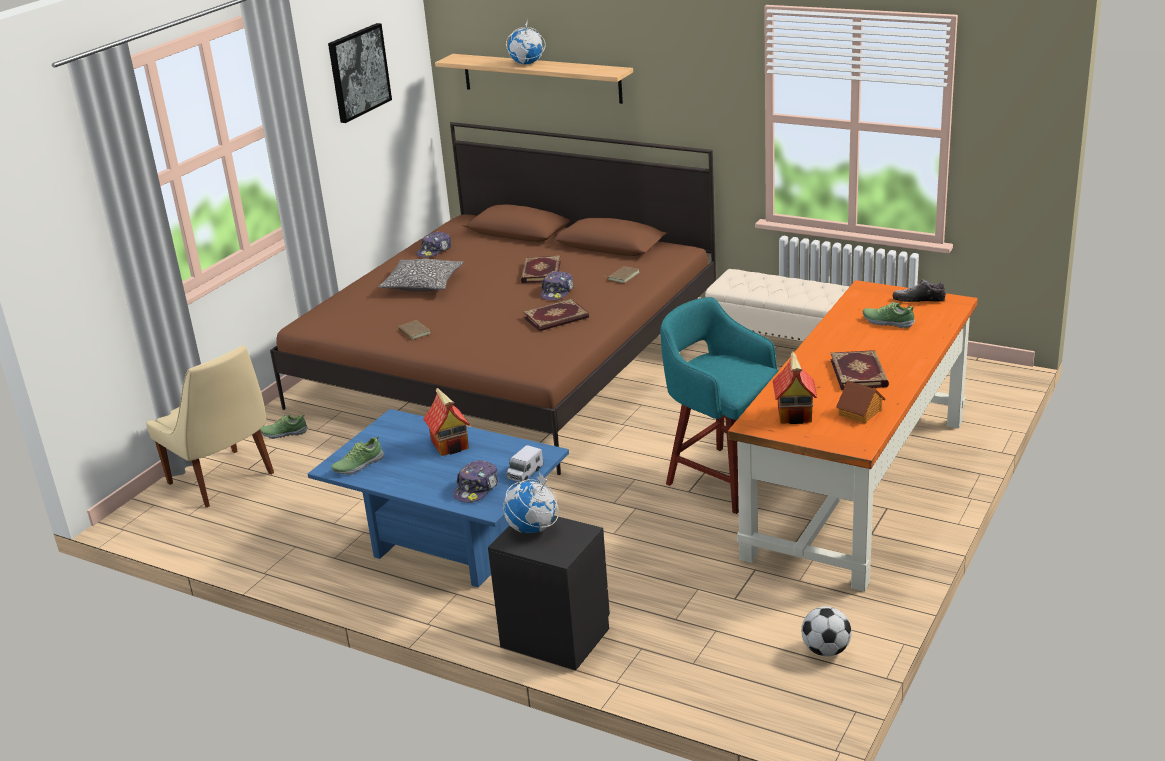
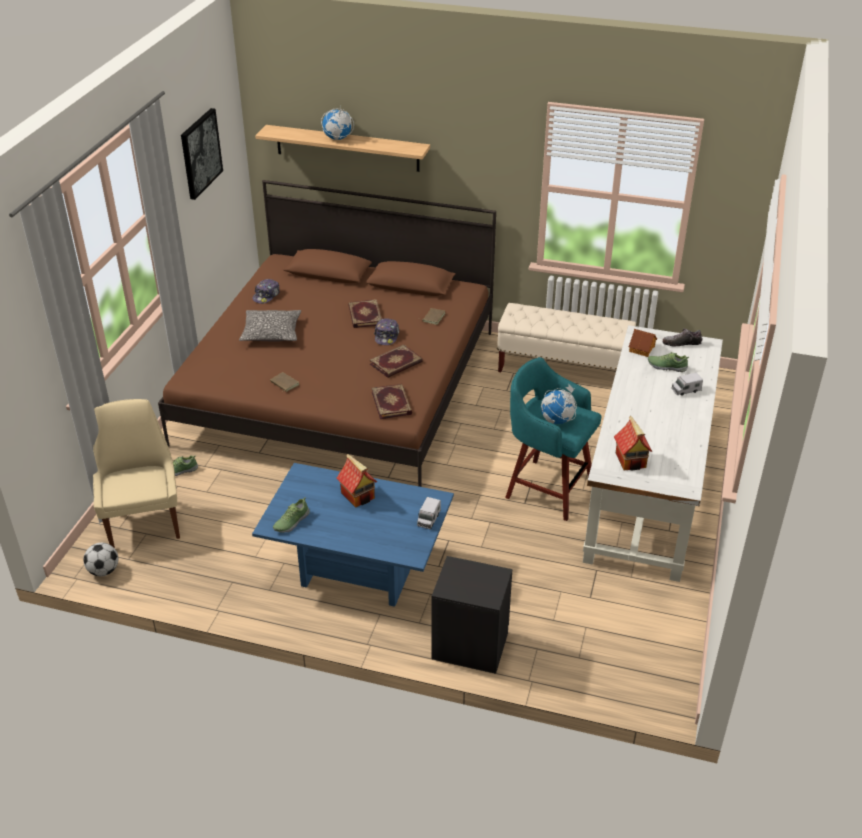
camera: 15 degrees left, 10 degrees up
(223, 480) = (144, 521): beige chair -> beige chair turned 135 degrees counterclockwise
(477, 489) = (397, 537): cap -> none
(532, 529) = (459, 575): globe -> globe (557, 420)
(825, 650) = (668, 636): football -> football (104, 571)
(858, 487) = (647, 489): orange desk -> white desk
(860, 373) = (664, 417): book -> book (392, 403)
(860, 413) = (678, 456): toy house -> toy house (642, 349)
(902, 346) = (685, 390): none -> toy truck

